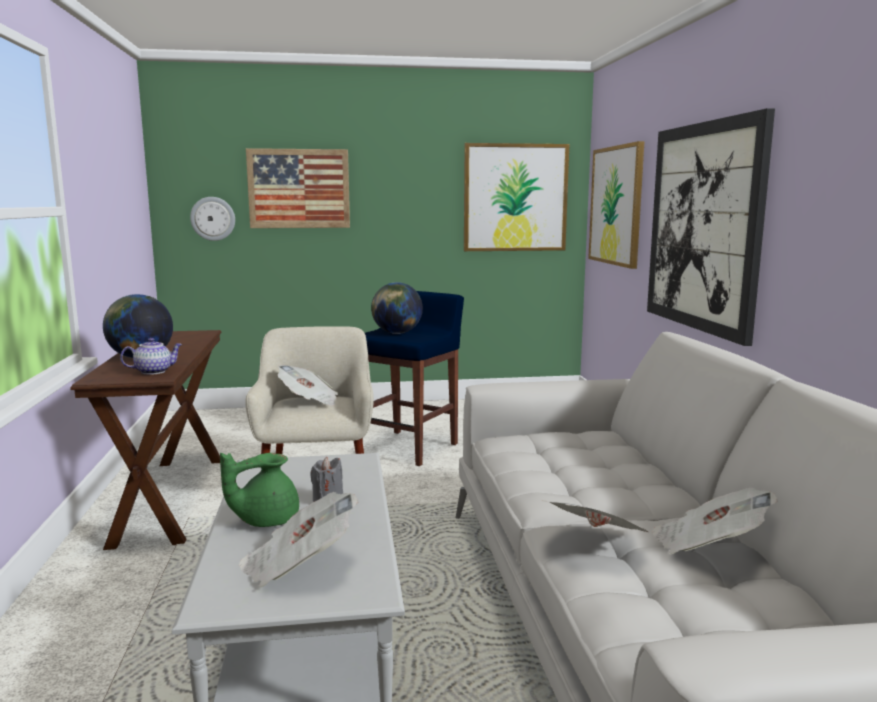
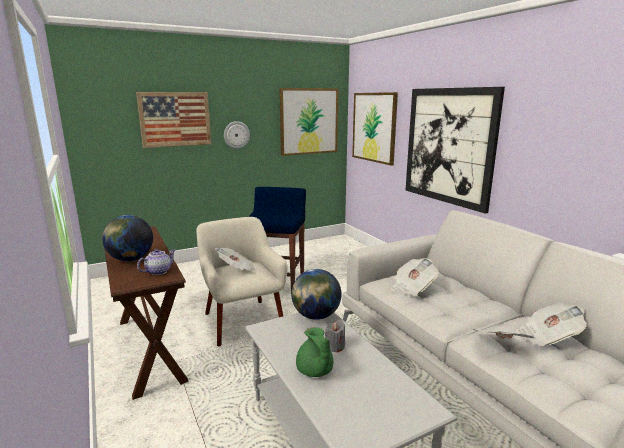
camera: 20 degrees left, 5 degrees up
(213, 218) = (114, 142): wall clock -> wall clock (236, 135)
(265, 520) = (315, 371): green teapot -> green teapot turned 60 degrees counterclockwise
(298, 566) = (371, 401): newspaper -> newspaper (412, 288)
(396, 333) = (270, 216): globe -> globe (316, 316)

